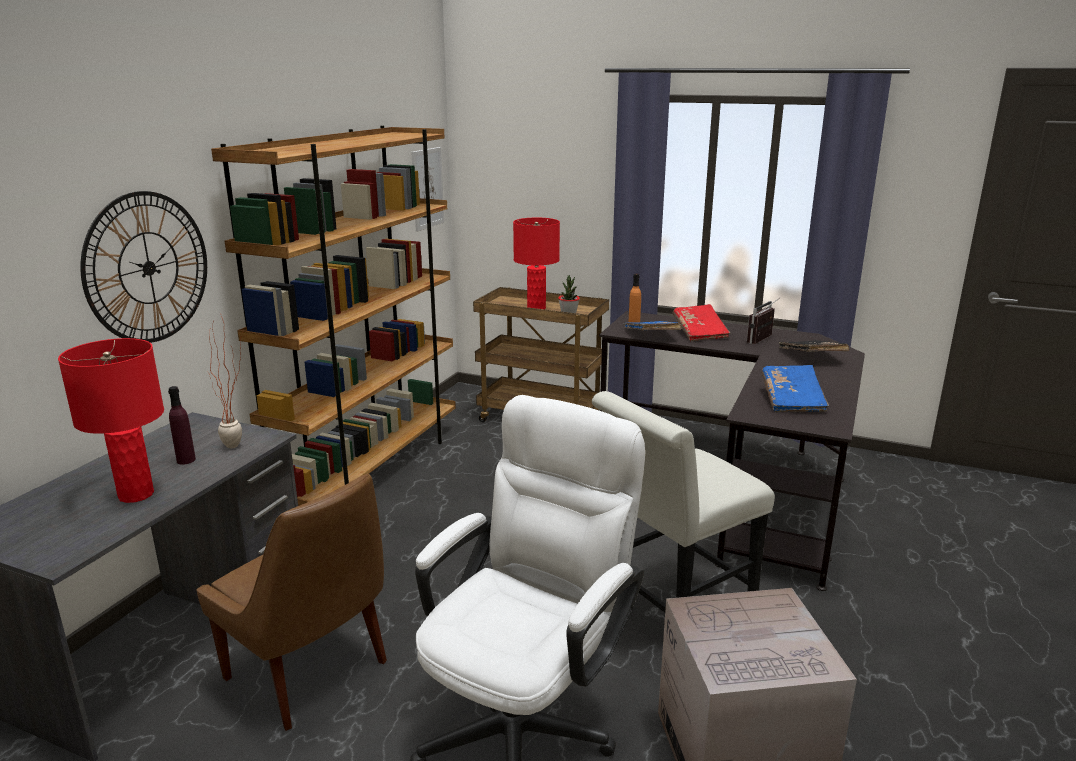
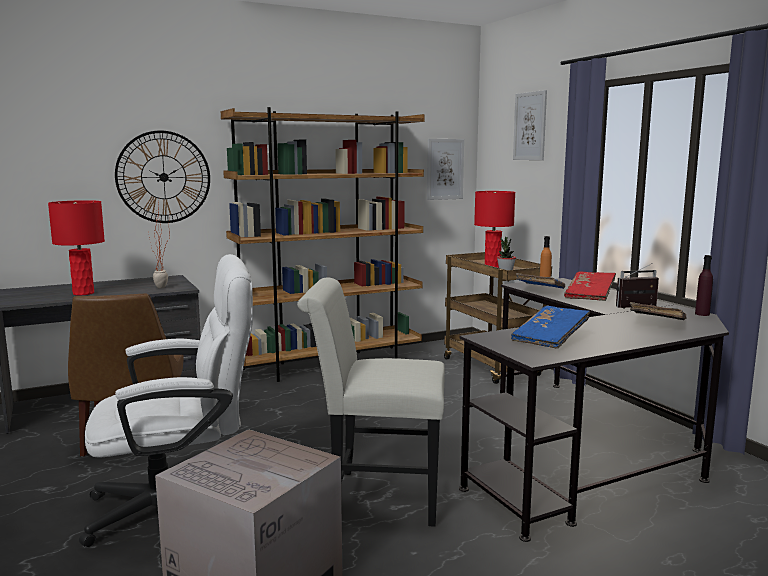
camera: 40 degrees right, 10 degrees down
(186, 460) = (131, 288): purple bottle -> purple bottle (702, 314)
(543, 136) = (530, 126): none -> picture

